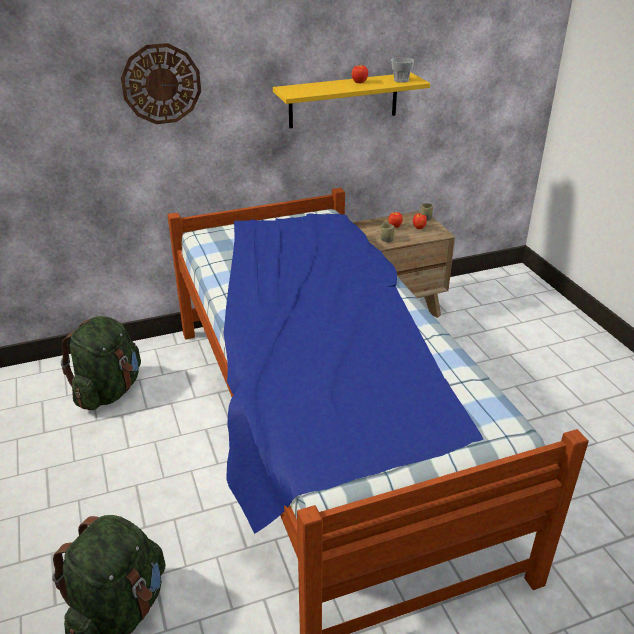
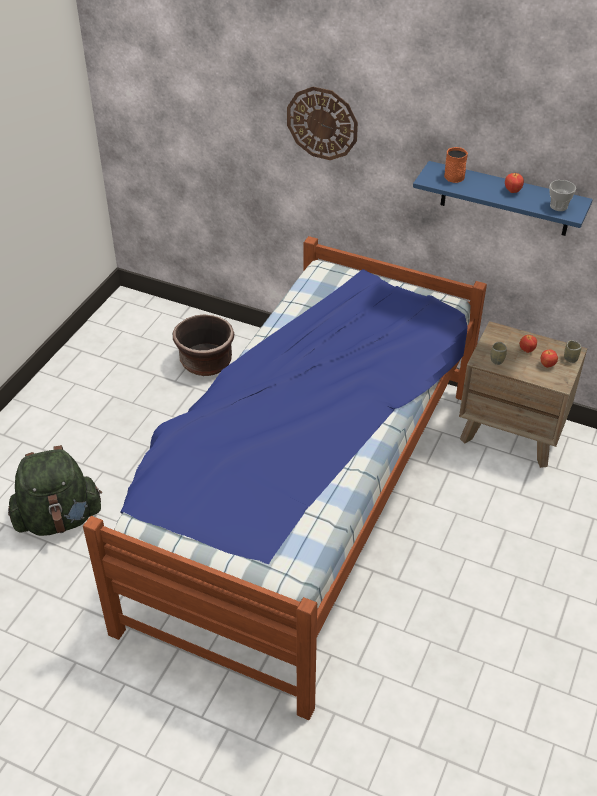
camera: 45 degrees right, 10 degrees up
(109, 391) = (206, 363): green backpack -> brown planter
(305, 87) = (453, 175): none -> orange mug
(343, 100) = (505, 199): yellow shelf -> blue shelf

